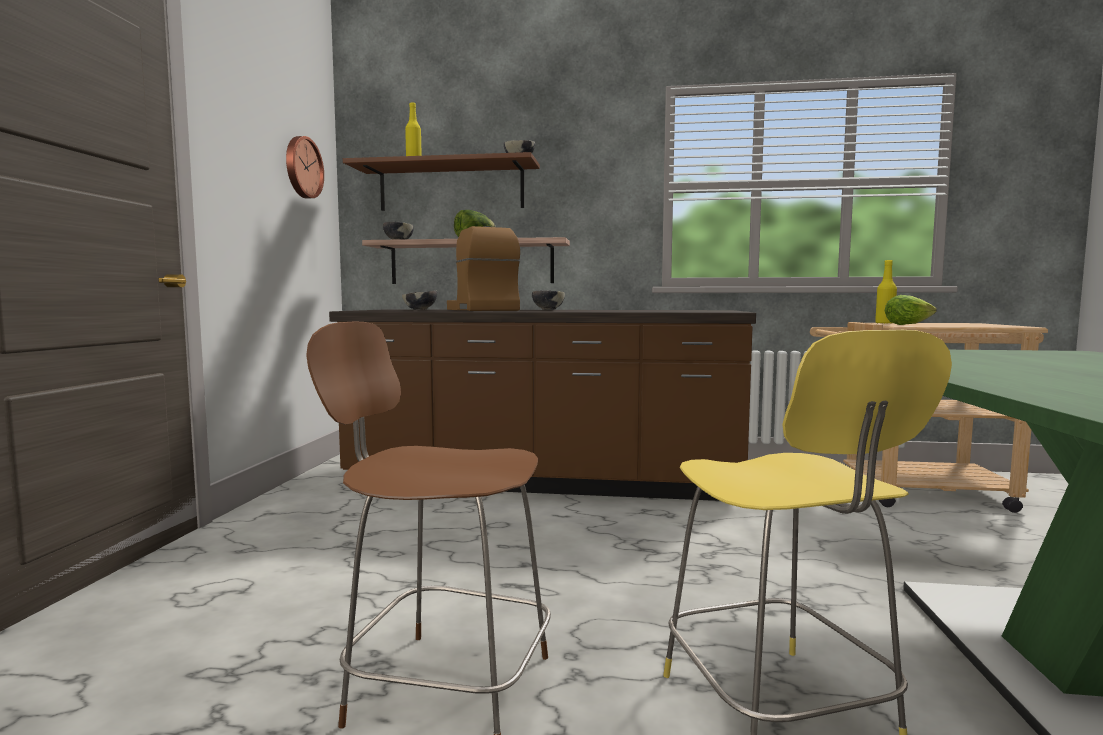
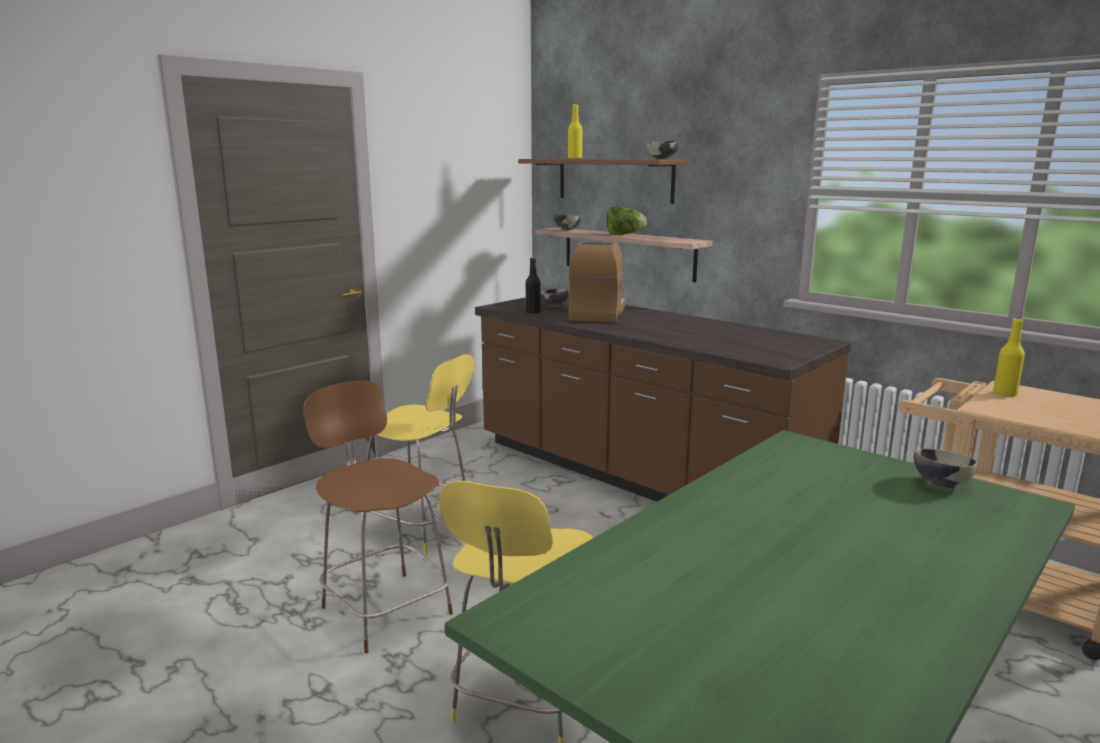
camera: 35 degrees right, 10 degrees up
(302, 167) = (486, 170): wall clock -> none
(369, 582) = (421, 528): none -> yellow stool
(411, 310) = (533, 312): none -> black bottle
(548, 309) = (660, 318): bowl -> bowl (940, 484)
(907, 324) = (1011, 404): lettuce -> none

